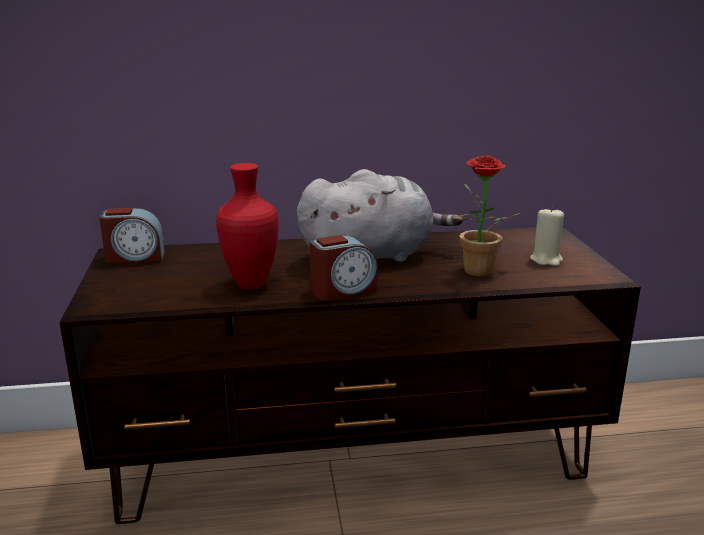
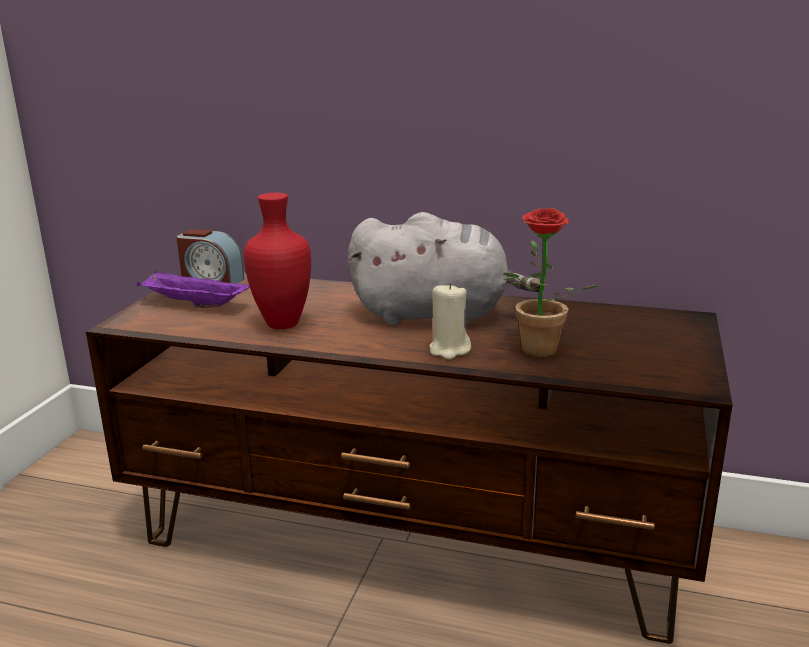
camera: 25 degrees right, 0 degrees up
(143, 280) = (193, 305): none -> purple tray
(343, 290) = (364, 345): alarm clock -> none
(546, 260) = (641, 350): beige candle -> beige candle (449, 350)

